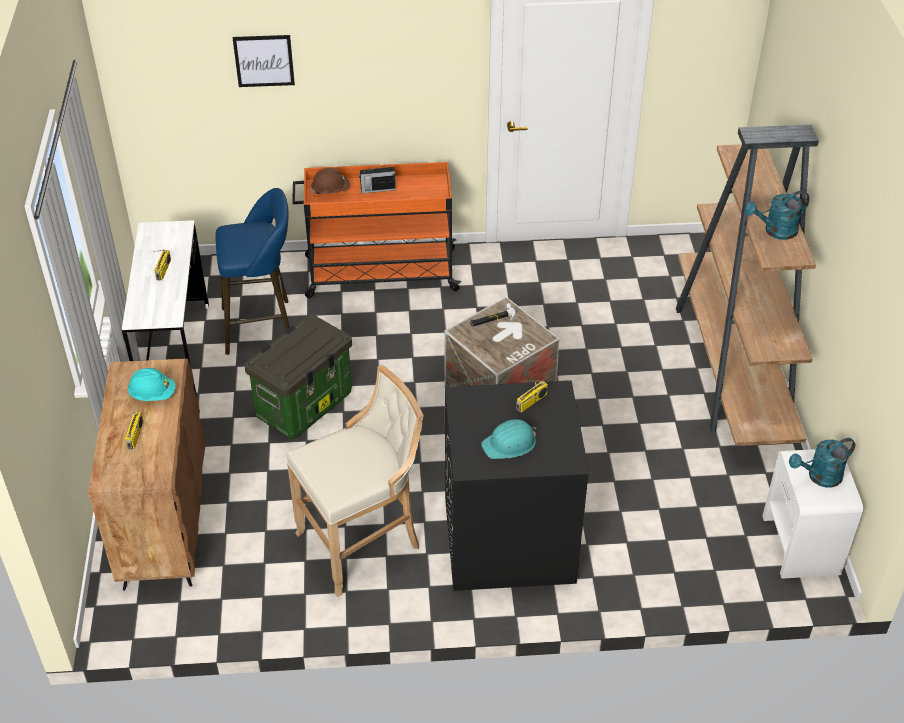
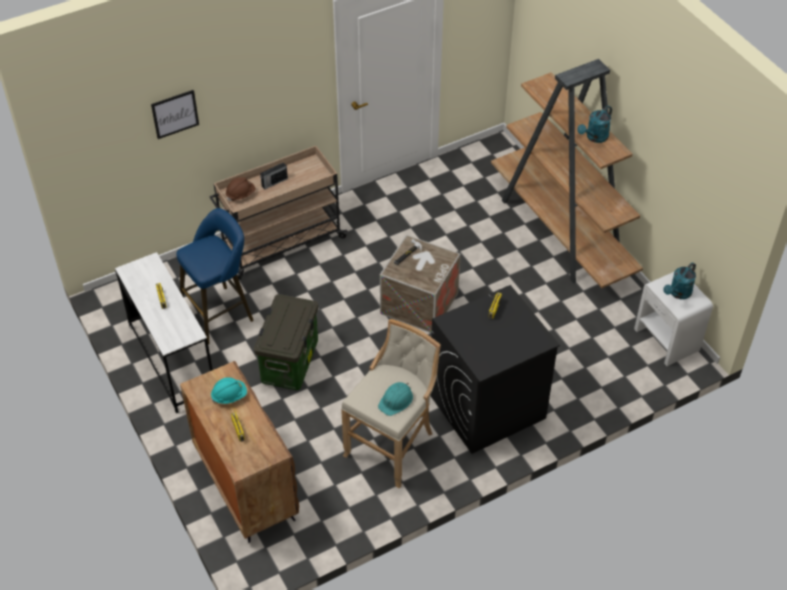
camera: 25 degrees left, 5 degrees up
(379, 274) = (280, 243): orange cart -> beige cart
(510, 444) = (499, 343): turquoise hard hat -> turquoise hard hat (396, 400)

